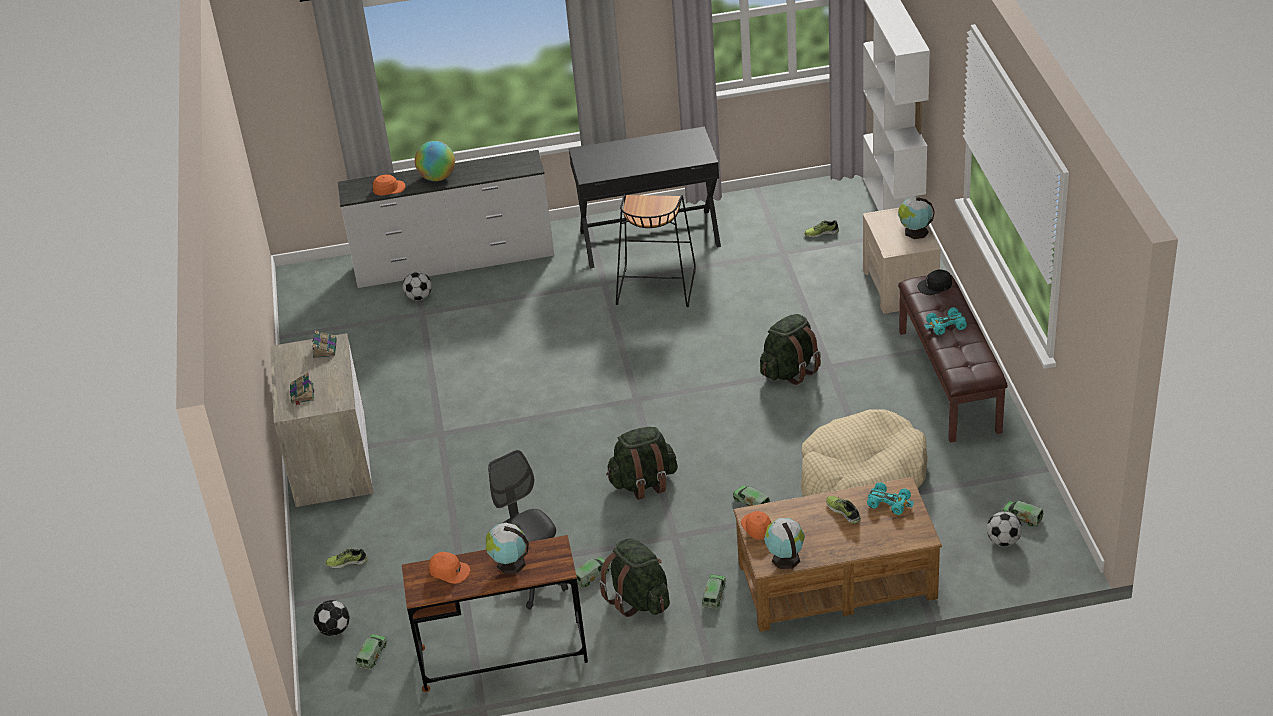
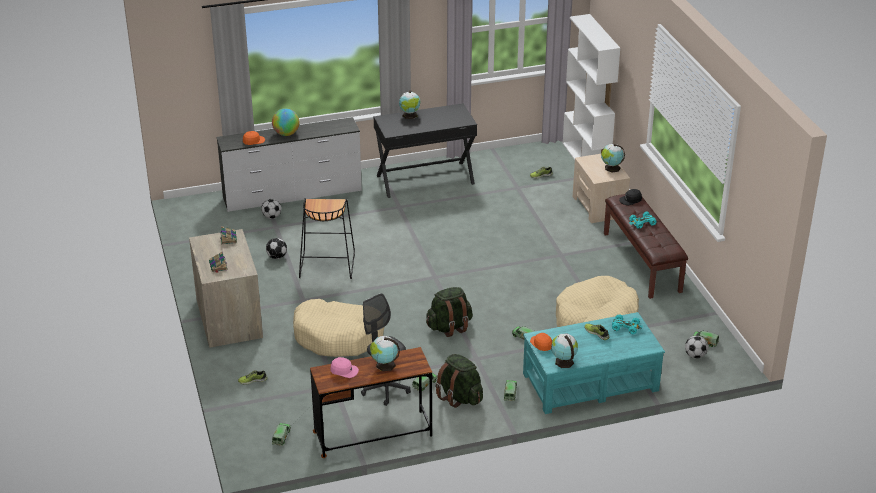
camera: 10 degrees left, 5 degrees down
(334, 630) = (251, 422): football -> football (276, 257)
(449, 571) = (344, 370): orange cap -> pink cap
(480, 494) = (338, 336): none -> beige dog bed
(622, 147) = (410, 115): none -> globe
(655, 286) = (434, 208): black stool -> black stool (326, 265)
(790, 370) = (535, 258): green backpack -> none
(835, 580) = (589, 382): brown coffee table -> turquoise coffee table

